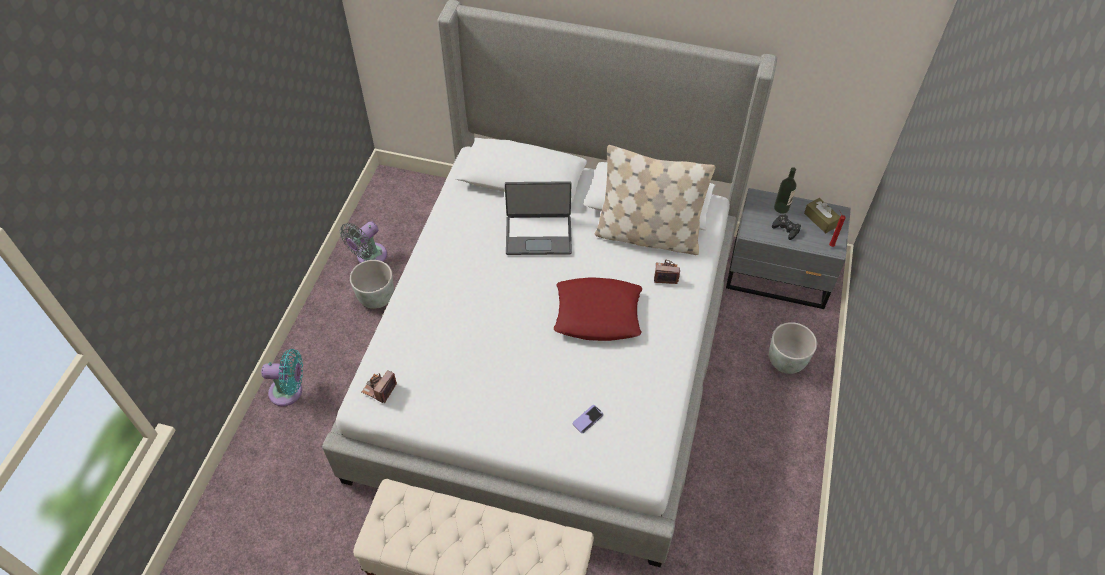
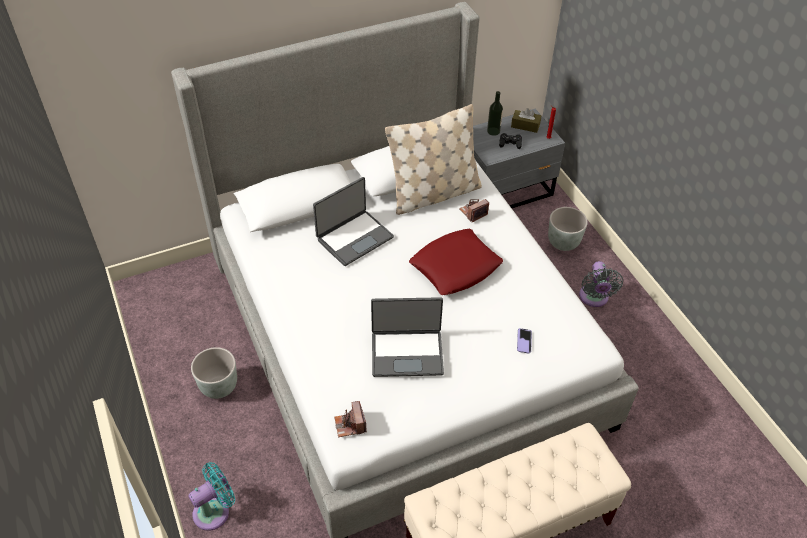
camera: 40 degrees left, 5 degrees down
(369, 257) = (179, 359): grey fan -> grey fan (594, 298)
(479, 361) = (407, 353): none -> laptop

